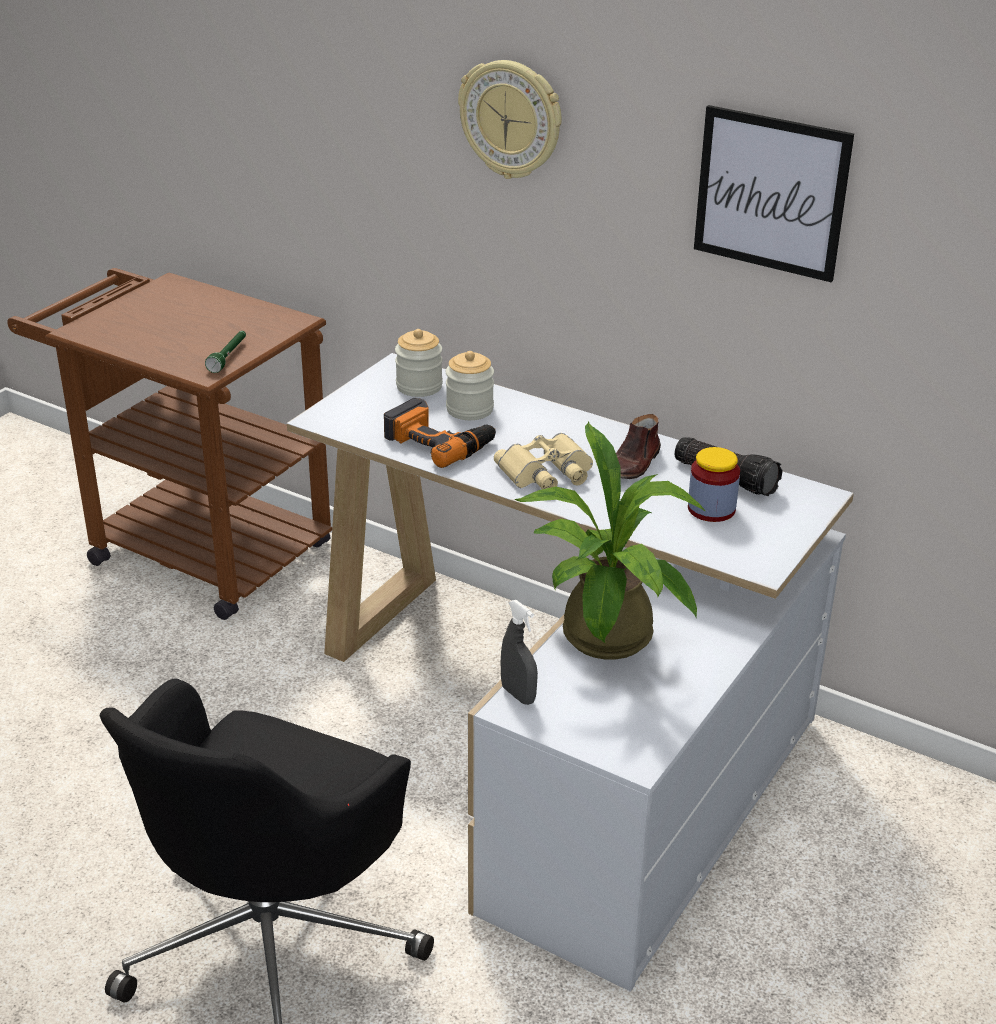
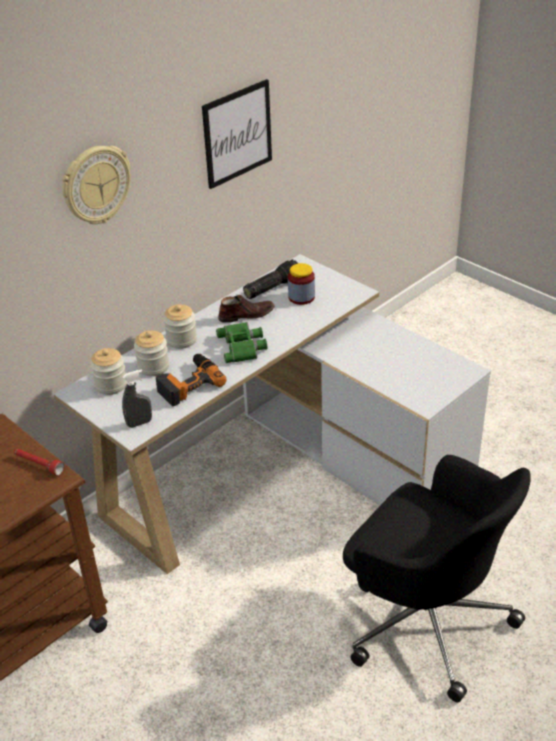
camera: 75 degrees left, 5 degrees up
(229, 357) = (38, 465): green flashlight -> red flashlight
(518, 695) = (414, 401): grey spray bottle -> grey spray bottle (139, 423)
(543, 420) = (181, 340): none -> jar
(547, 473) = (243, 346): beige binoculars -> green binoculars
(607, 643) = (377, 365): potted plant -> none
(633, 464) = (246, 315): brown shoe -> brown shoe turned 60 degrees counterclockwise

